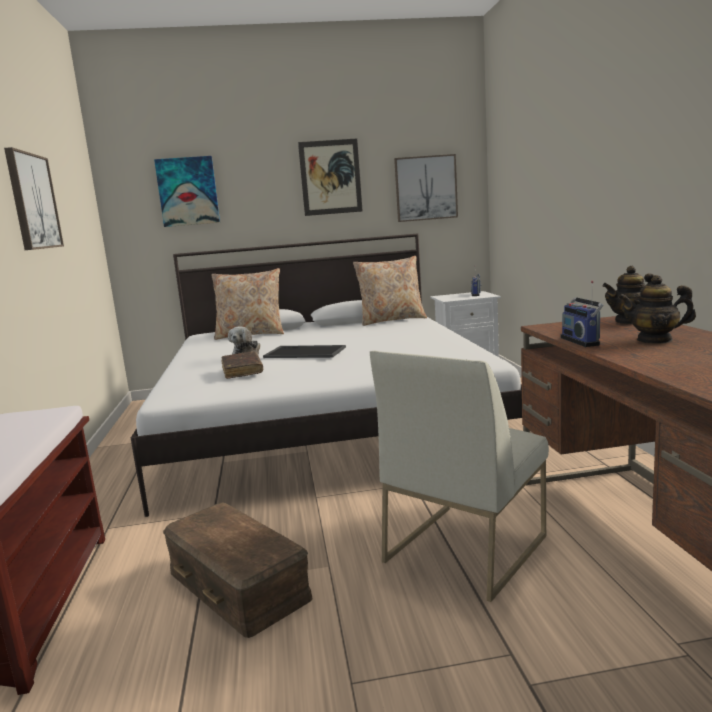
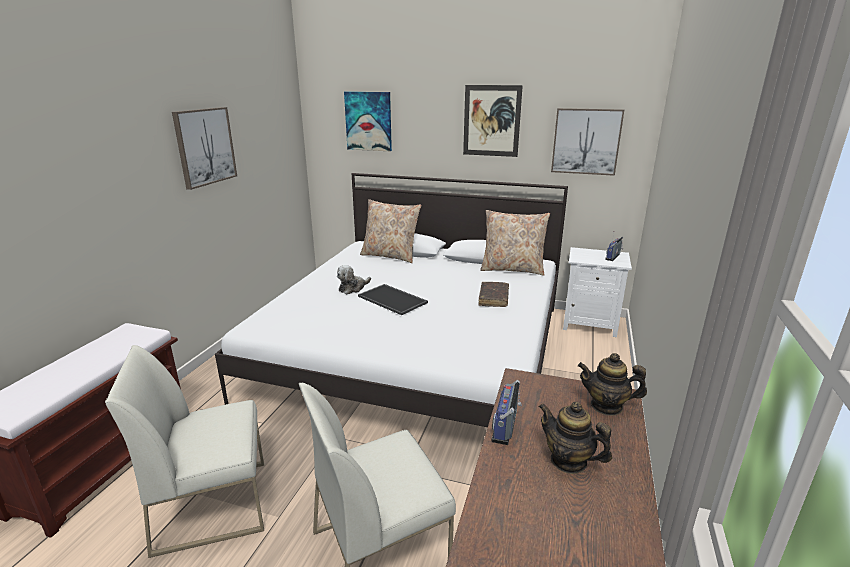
camera: 25 degrees right, 10 degrees up
(236, 585) = (213, 504): brown storage box -> white chair
(242, 371) = (323, 311): brown book -> brown book (493, 298)

